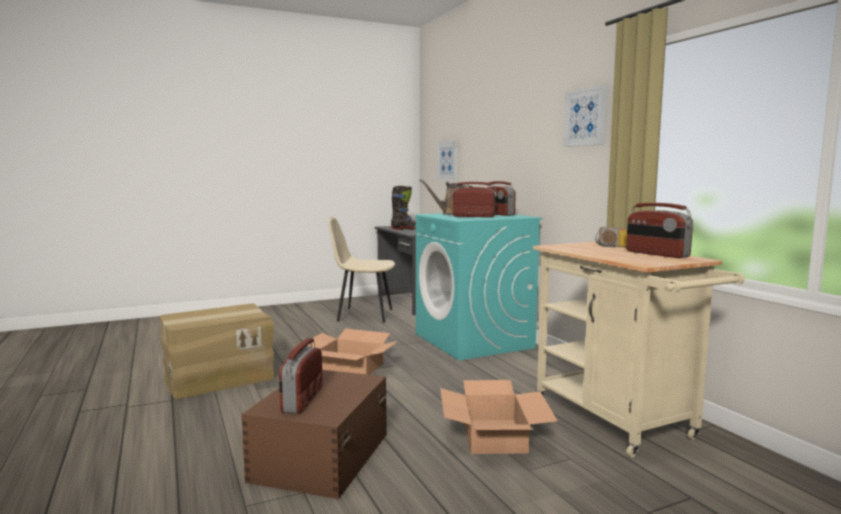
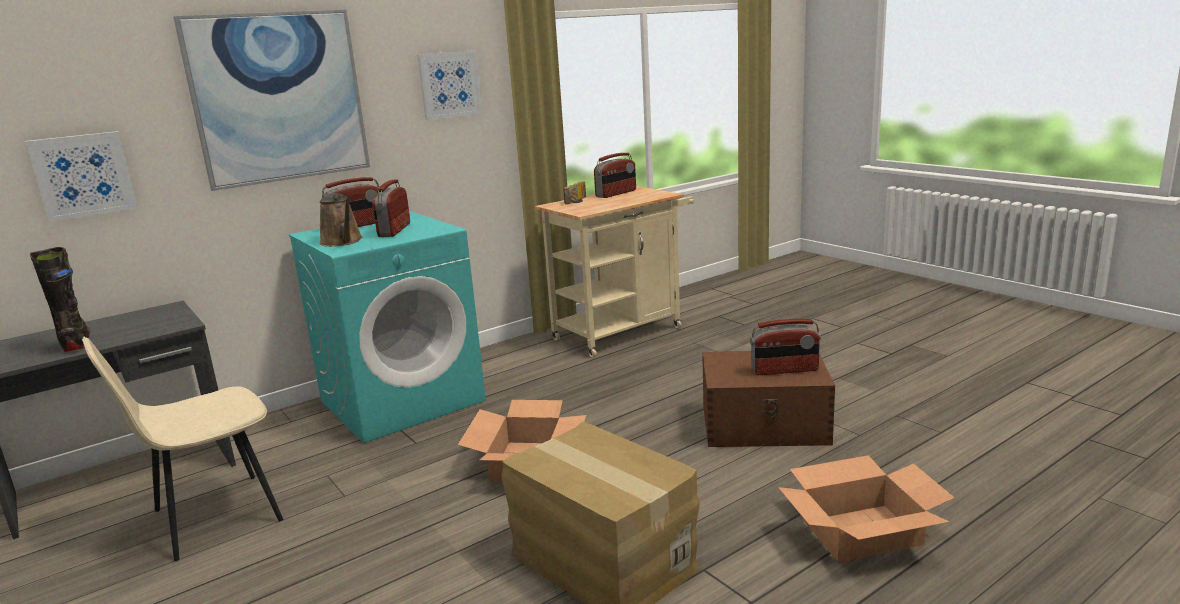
camera: 100 degrees left, 10 degrees up
(363, 315) = (213, 517): beige chair -> beige chair turned 60 degrees clockwise
(494, 436) = (675, 366): cardboard box -> cardboard box (861, 532)
(502, 125) = (279, 98): none -> picture

